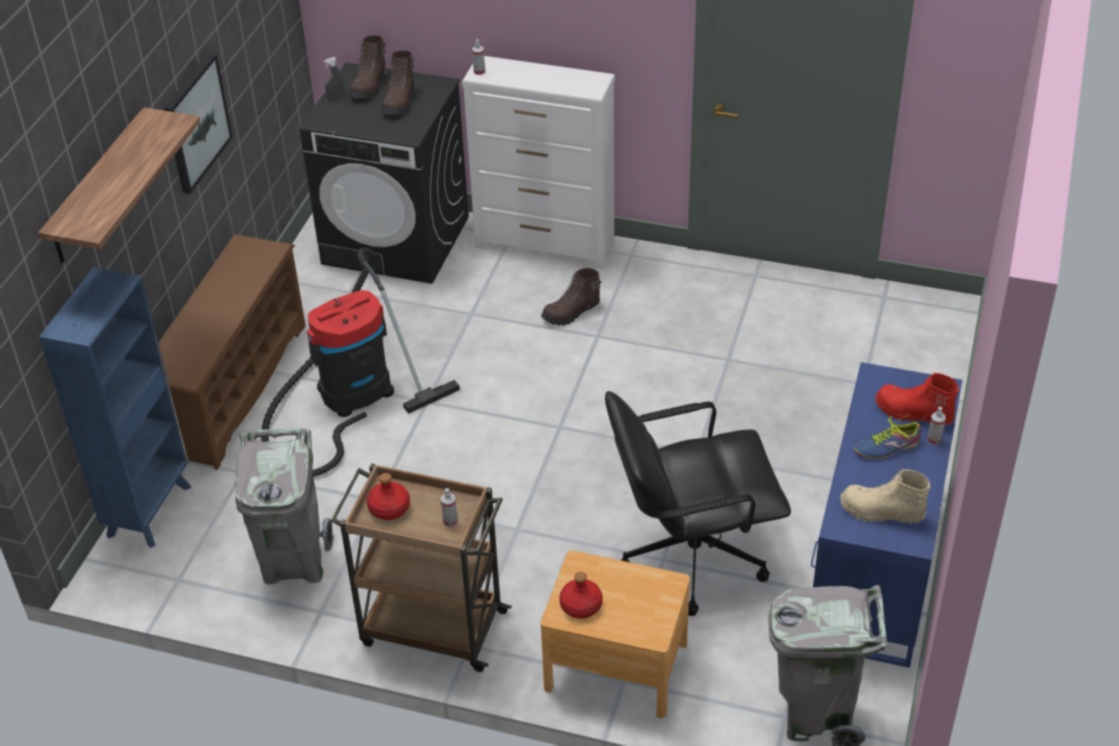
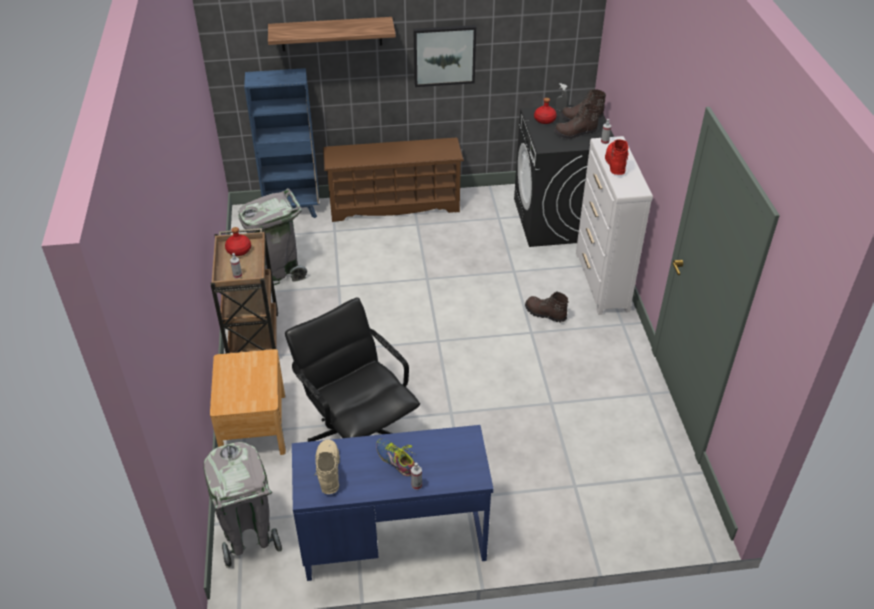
camera: 65 degrees right, 0 degrees up
(349, 396) = (413, 247): vacuum cleaner -> none
(580, 605) = (234, 367): red bottle -> red bottle (545, 120)
(913, 413) = (439, 466): red boot -> red boot (615, 164)

